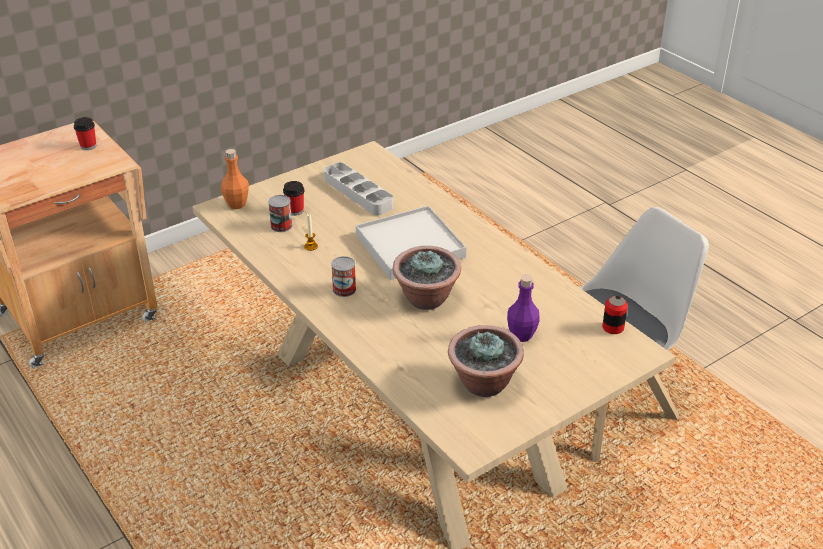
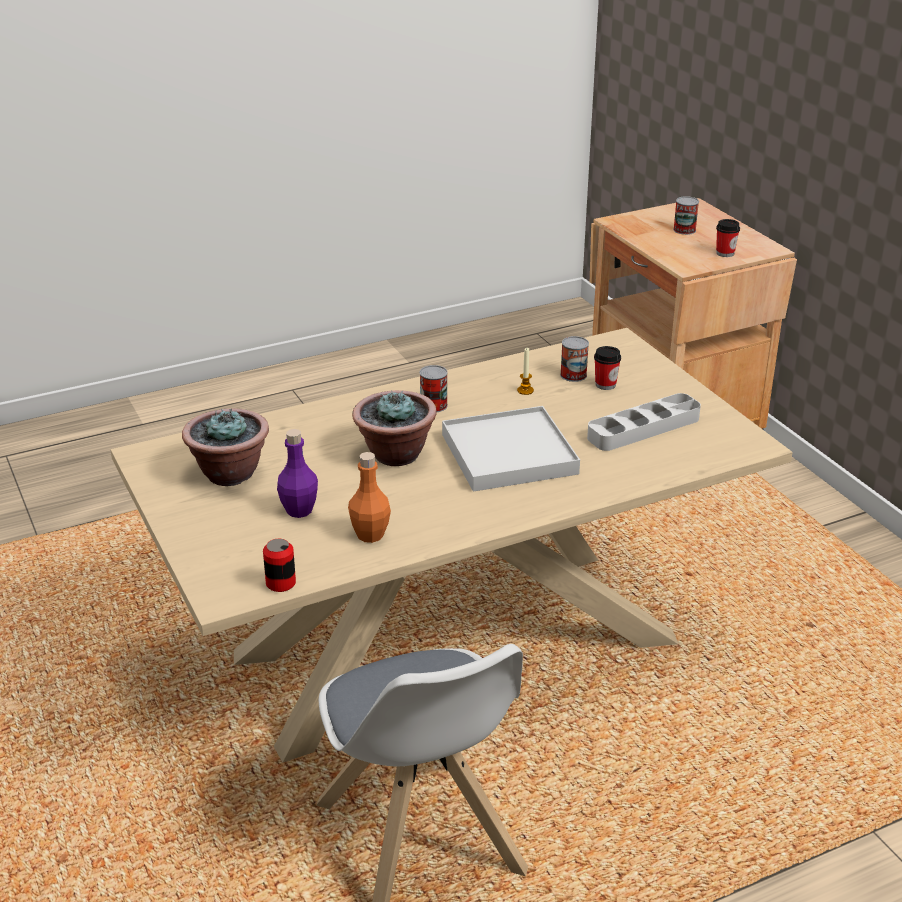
camera: 100 degrees right, 5 degrees down
(32, 165) = (684, 230): none -> can
(237, 204) = (625, 351): orange bottle -> orange bottle (370, 535)

